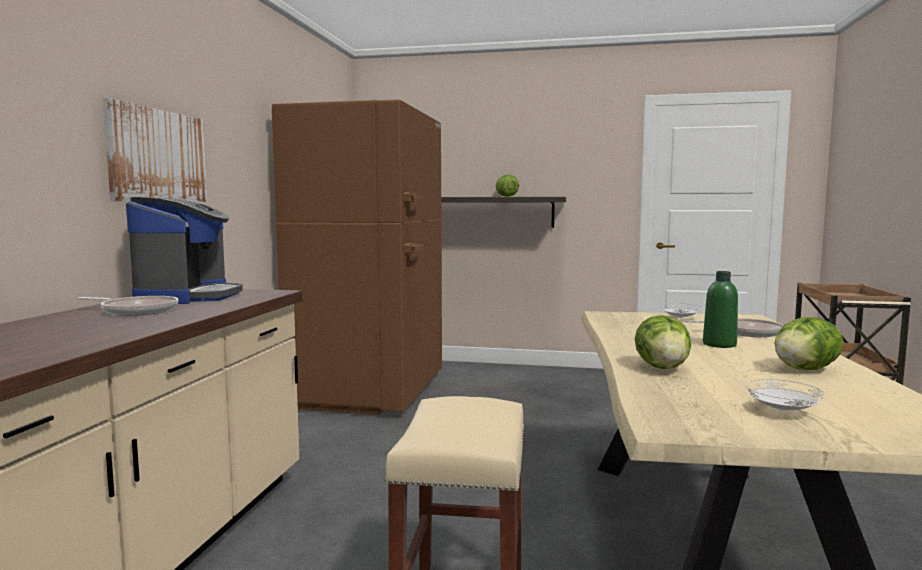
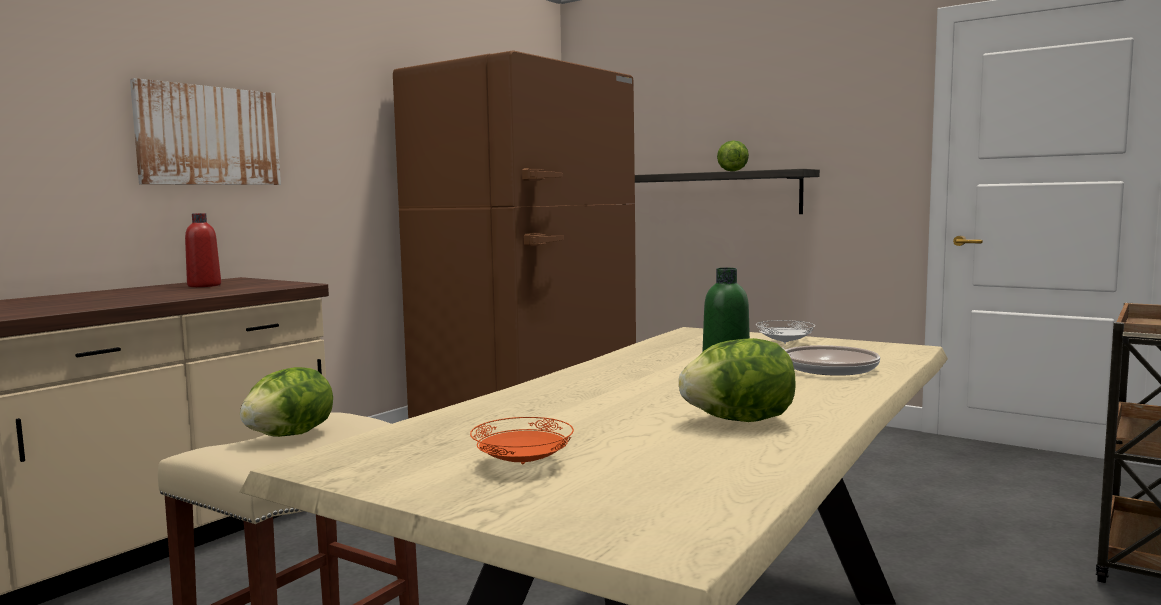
camera: 25 degrees right, 0 degrees up
(136, 311) = (113, 296): frying pan -> none
(188, 296) = (204, 285): coffee machine -> red bottle
(662, 368) = (547, 399): lettuce -> lettuce (290, 435)
(782, 411) = (523, 464): white plate -> orange plate

